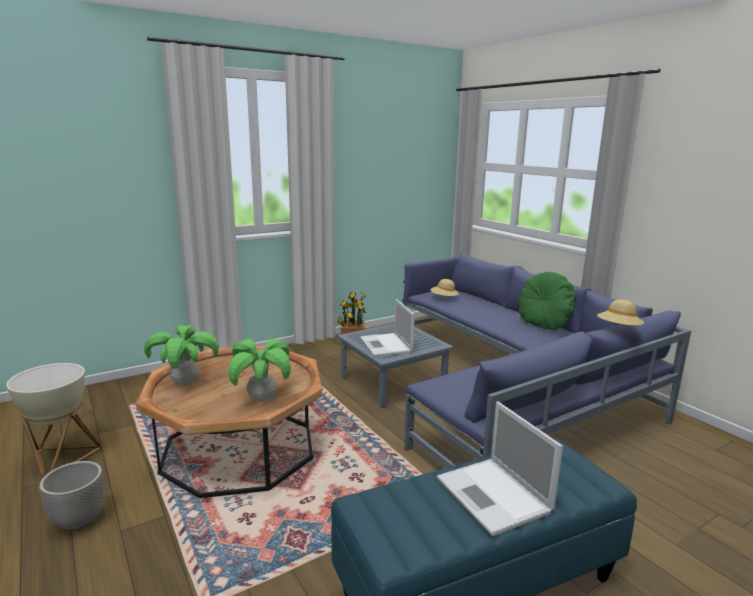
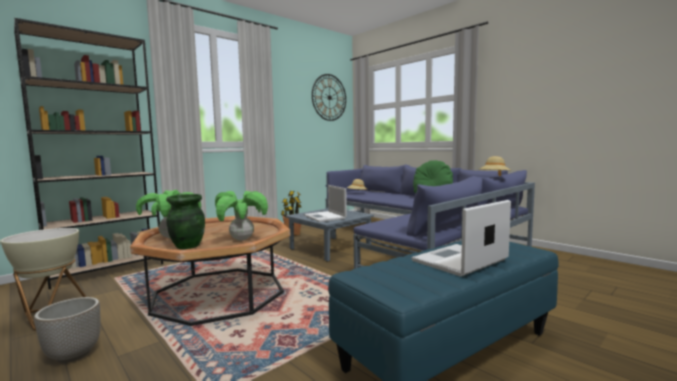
camera: 10 degrees left, 10 degrees down
(124, 389) = (107, 270): none -> beige bookcase
(198, 406) = (187, 246): none -> green vase
(420, 149) = (329, 97): none -> wall clock
(494, 496) = (459, 261): laptop -> laptop turned 90 degrees clockwise

